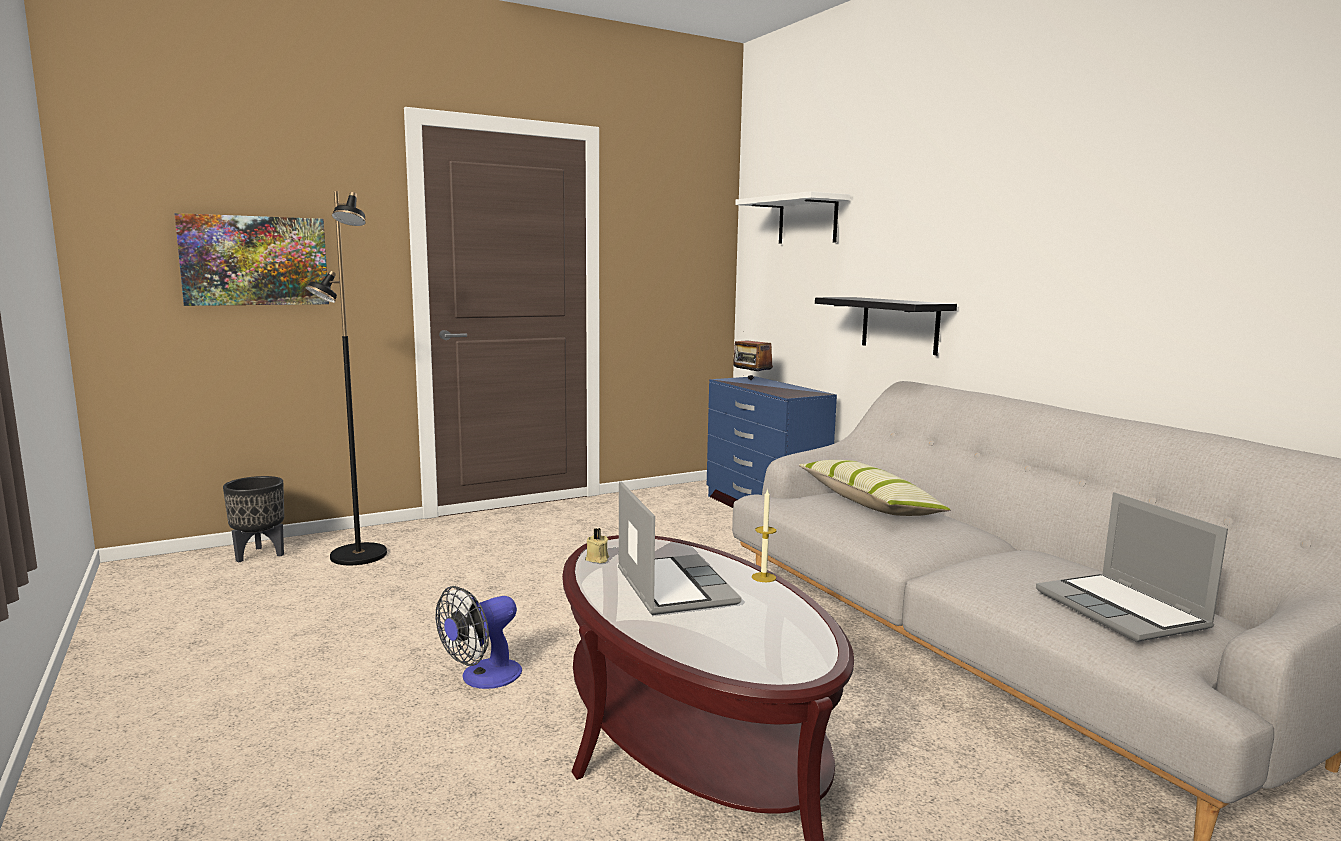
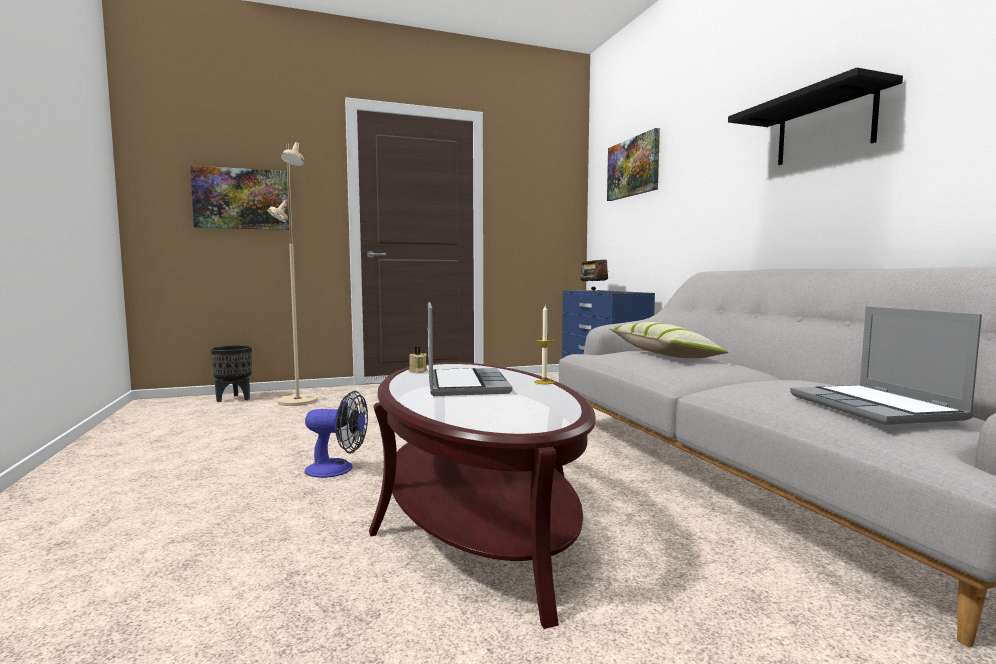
camera: 10 degrees right, 5 degrees down
(358, 556) = (297, 401): black floor lamp -> beige floor lamp
(482, 678) = (337, 469): fan -> fan turned 135 degrees counterclockwise
(807, 220) = (633, 167): white shelf -> picture
(900, 325) = (700, 230): black shelf -> black shelf (825, 128)

